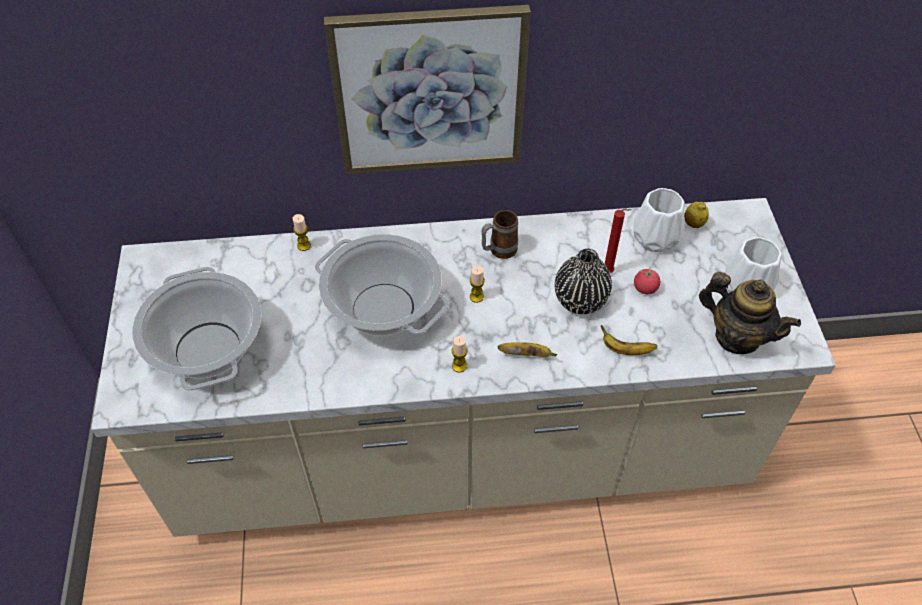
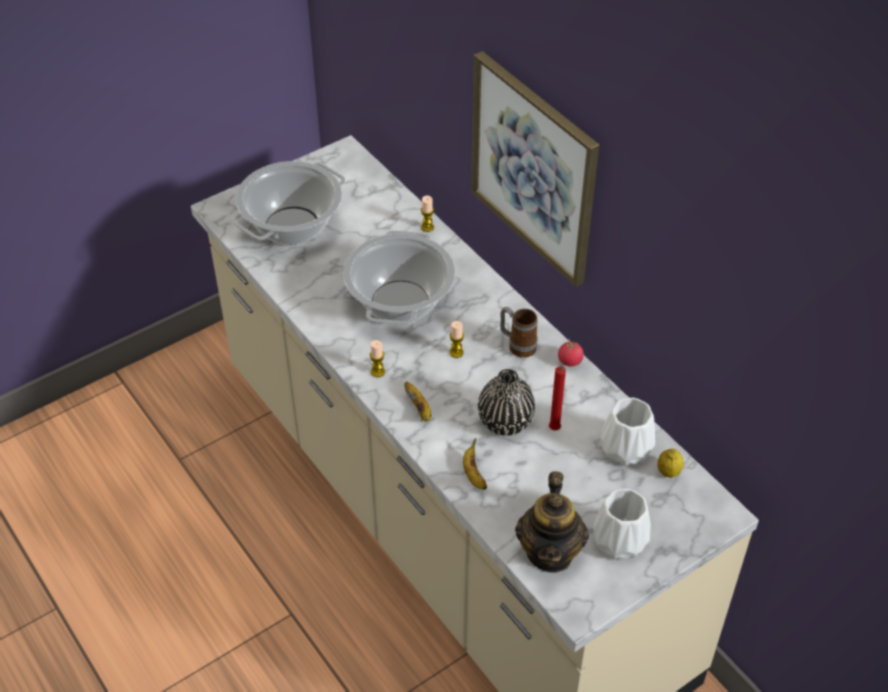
camera: 60 degrees right, 5 degrees down
(645, 288) = (556, 463): tomato -> tomato (570, 361)

